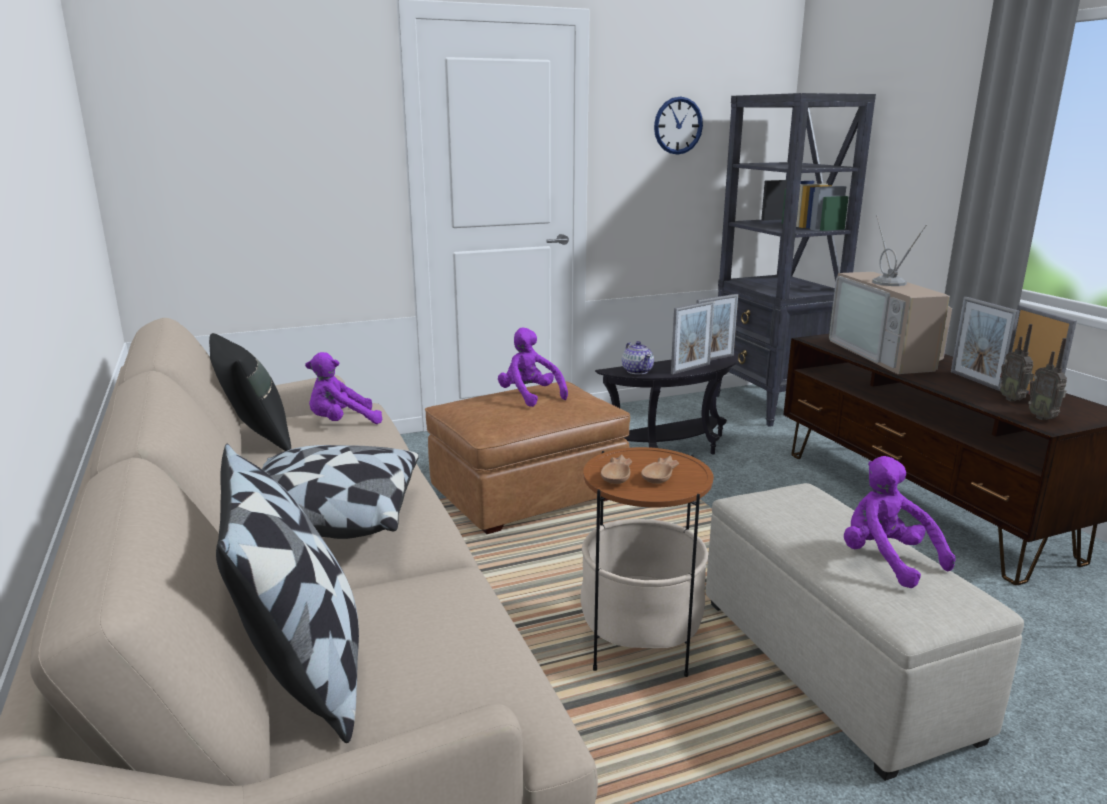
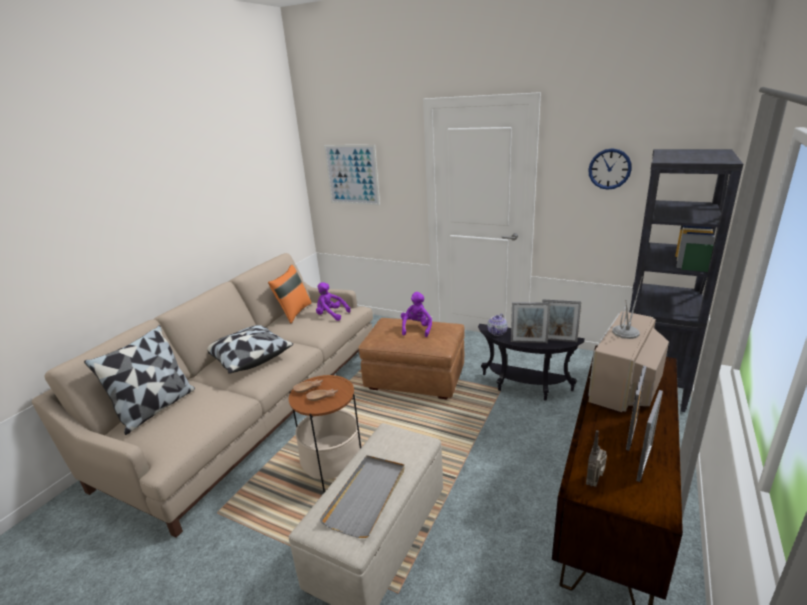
camera: 50 degrees right, 5 degrees up
(234, 148) = (352, 175): none -> picture
(255, 440) = (294, 312): black pillow -> orange pillow
(886, 560) = (367, 496): purple plush toy -> grey tray
(1012, 399) = (615, 459): radio -> none

